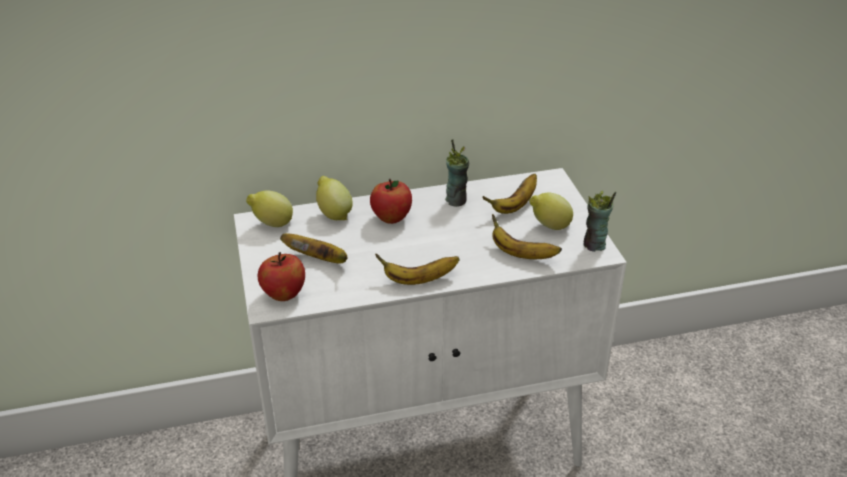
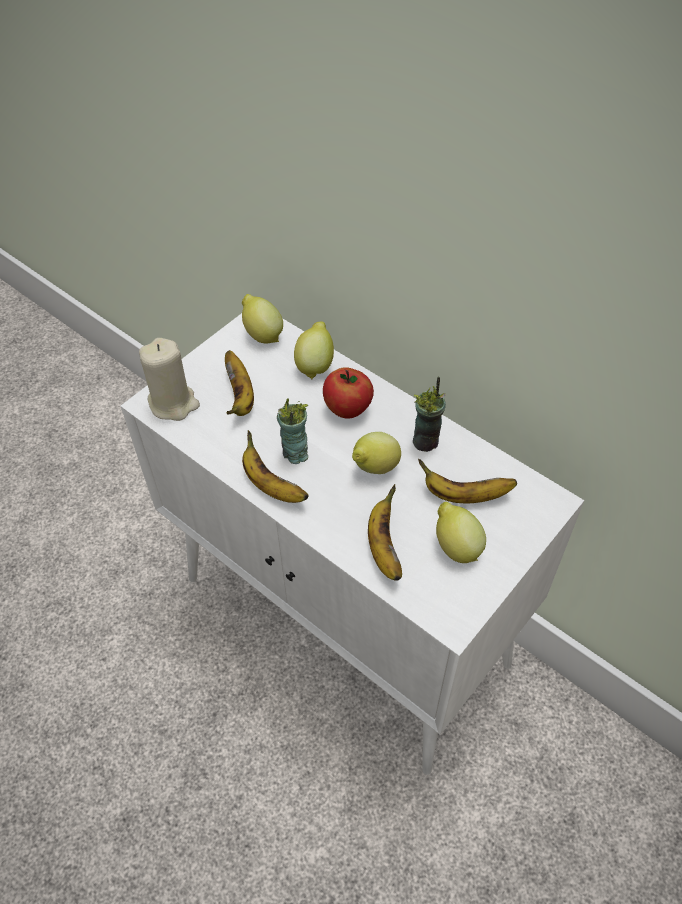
camera: 55 degrees right, 15 degrees up
(283, 294) = (173, 403): apple -> beige candle
(454, 230) = (374, 468): none -> lemon
(594, 245) = (461, 607): cup -> cup (295, 453)

